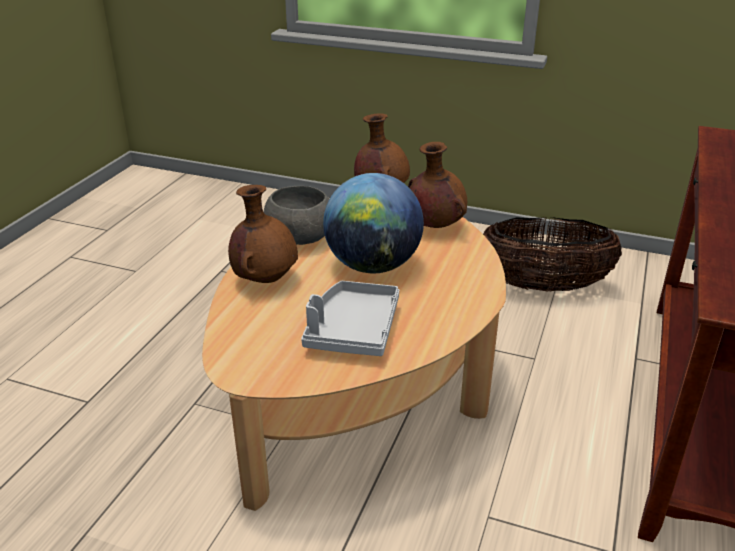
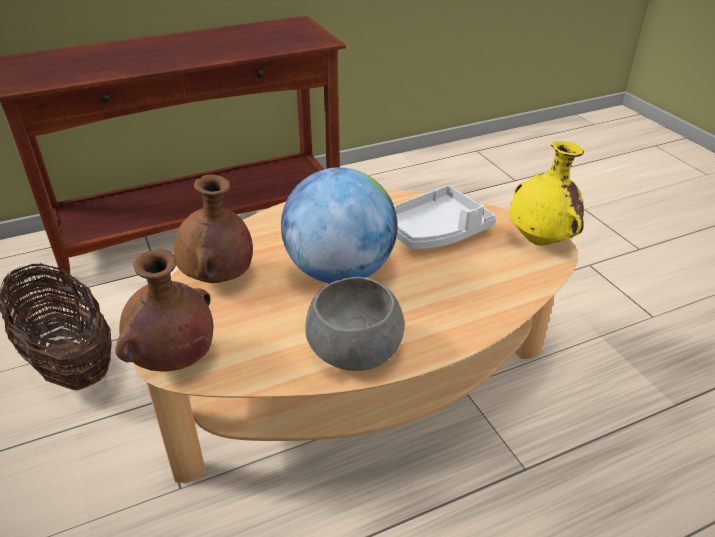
camera: 135 degrees left, 5 degrees up
(253, 372) = (541, 241): none -> yellow vase
(265, 279) = (452, 314): brown vase -> none

